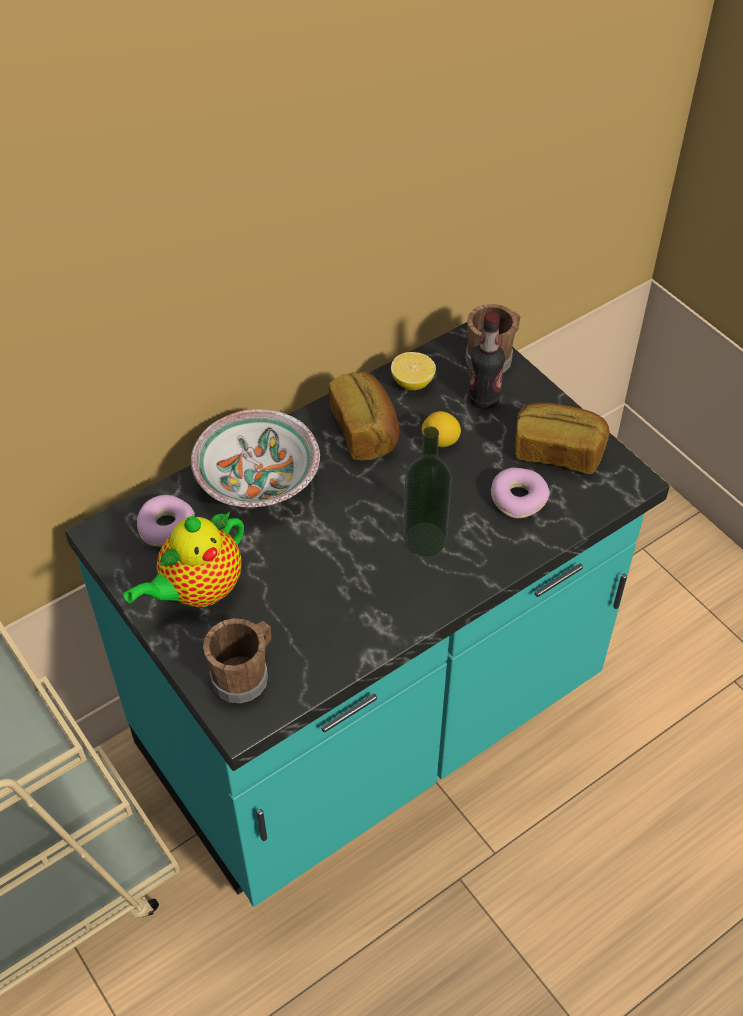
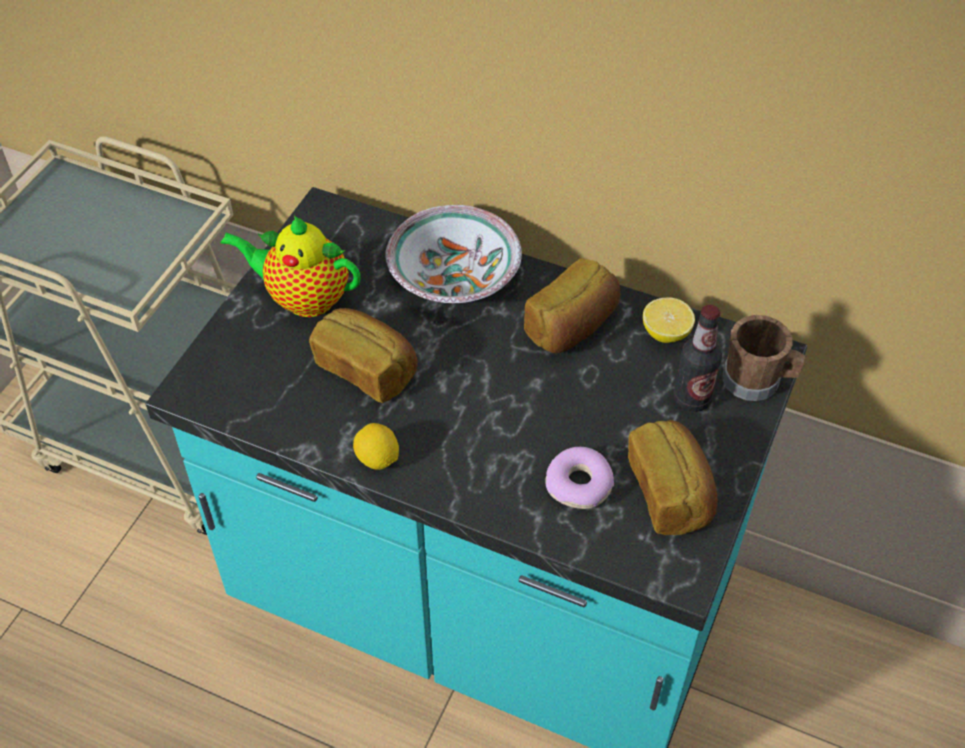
camera: 60 degrees right, 0 degrees up
(167, 527) = (358, 245): donut -> none
(244, 674) = (235, 370): brown mug -> none
(312, 579) = (367, 369): none -> bread
(425, 539) = (472, 431): bottle -> none
(440, 442) = (605, 389): lemon -> lemon (377, 459)

